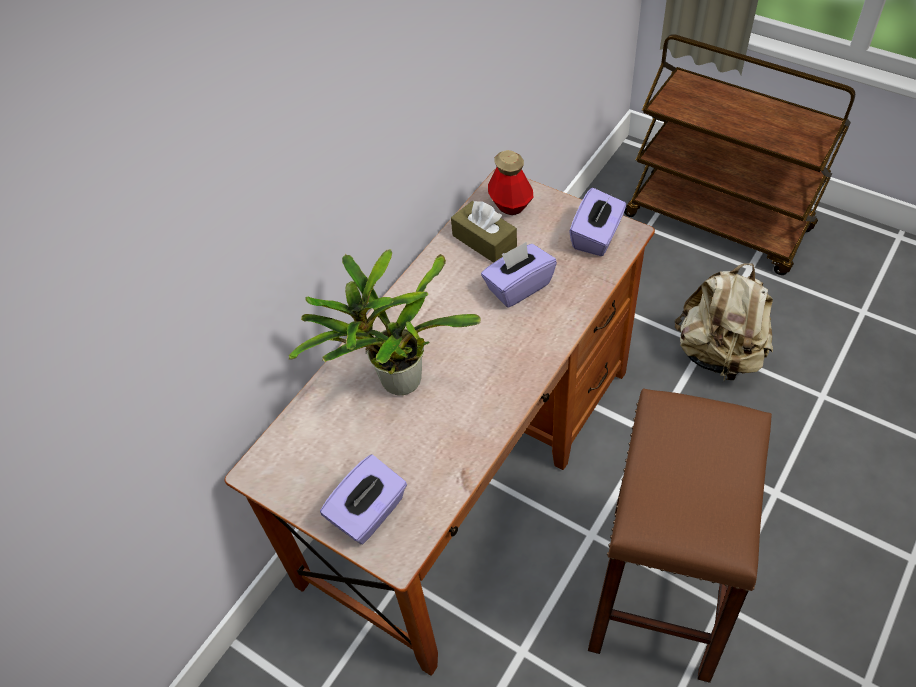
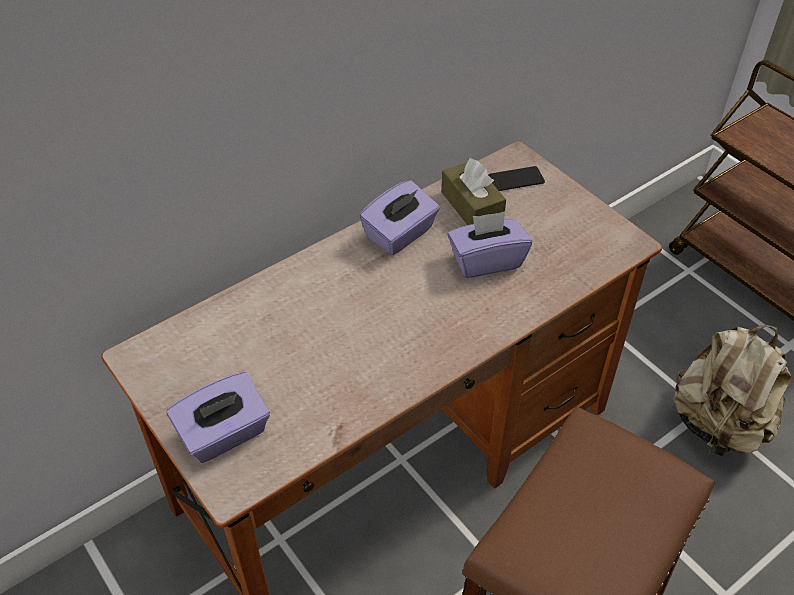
camera: 15 degrees right, 5 degrees down
(395, 381) = (314, 314): potted plant -> none
(510, 205) = (516, 179): bottle -> phone
(597, 236) = (594, 236): purple tissue box -> purple tissue box (400, 234)

